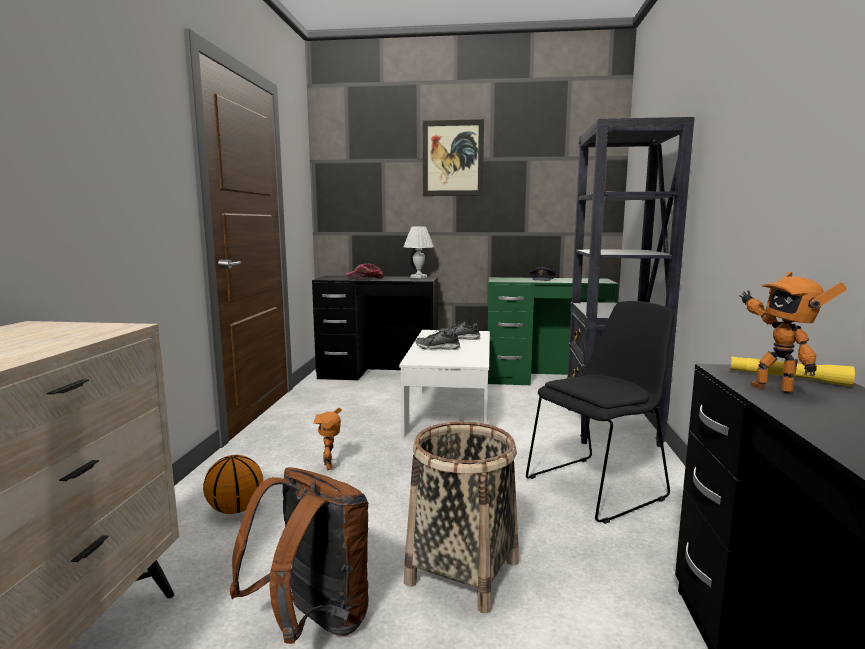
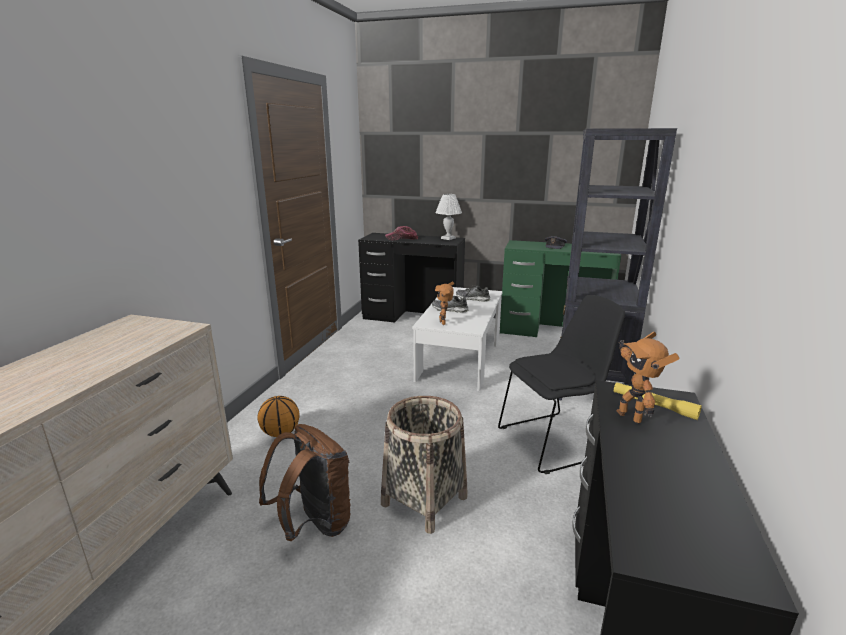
camera: 10 degrees right, 10 degrees up
(330, 465) = (354, 402): toy robot -> toy robot (444, 323)
(452, 158) = (482, 132): picture -> none

